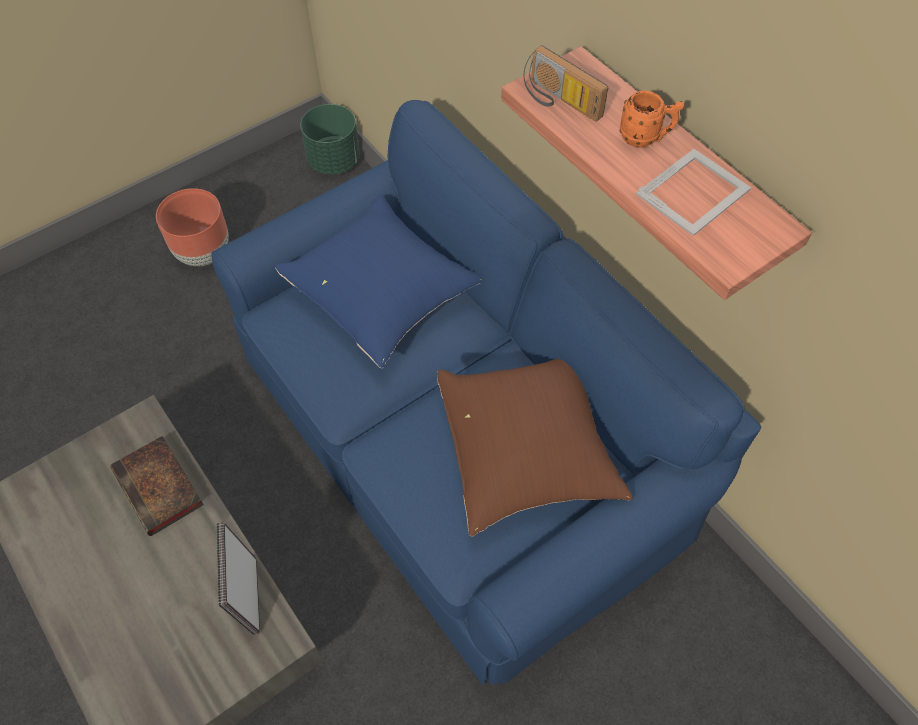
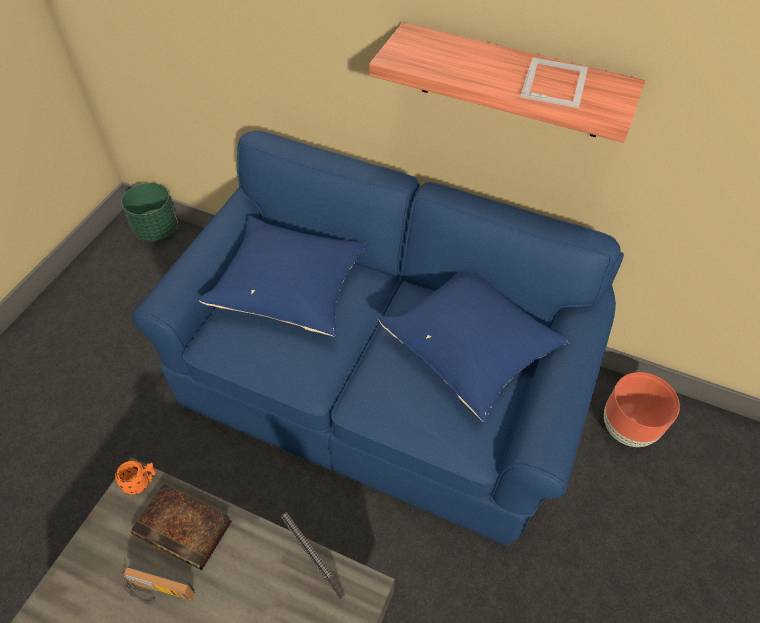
camera: 30 degrees left, 5 degrees down
(204, 252) = (87, 338): brown planter -> brown planter (627, 428)
(528, 452) = (471, 349): brown pillow -> blue pillow
(558, 101) = (417, 59): radio -> radio (158, 593)
(645, 138) = (495, 62): orange mug -> orange mug (142, 482)

